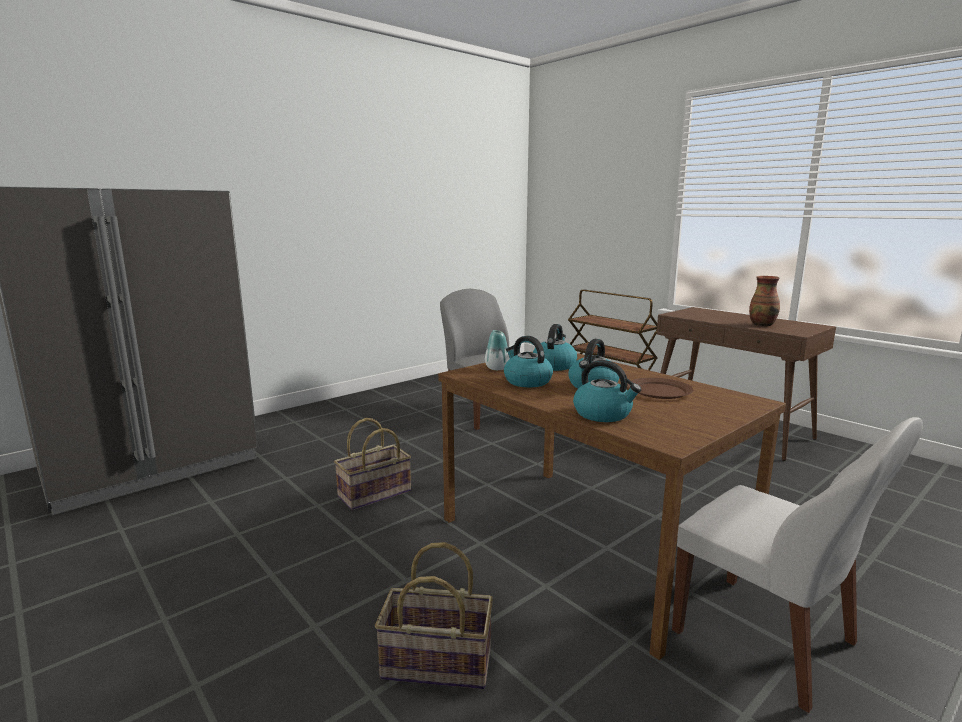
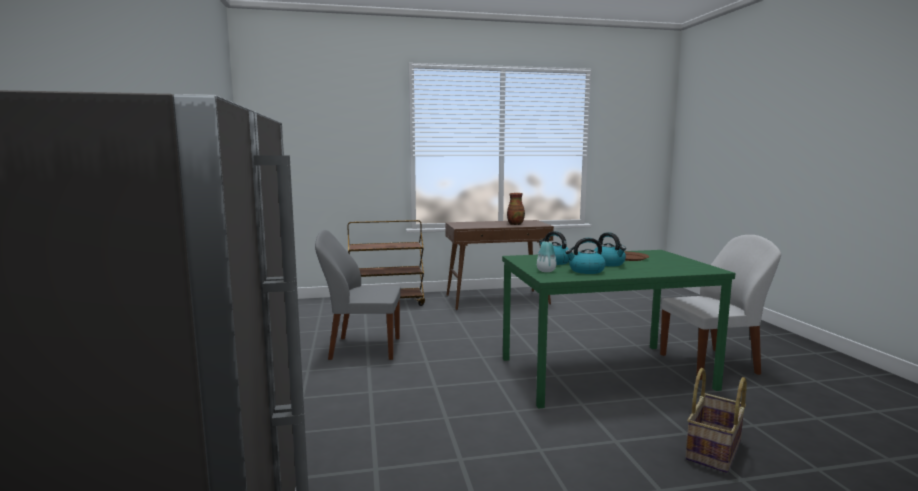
camera: 60 degrees left, 5 degrees down
(374, 494) = (467, 427): basket -> none
(591, 543) = (604, 373): brown dining table -> green dining table
(603, 414) = (664, 270): kettle -> none

